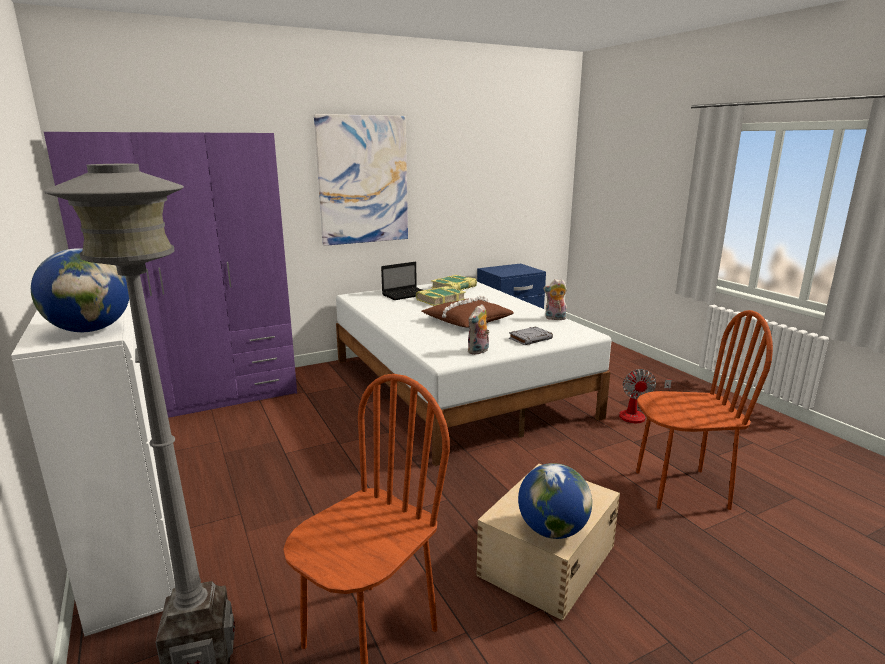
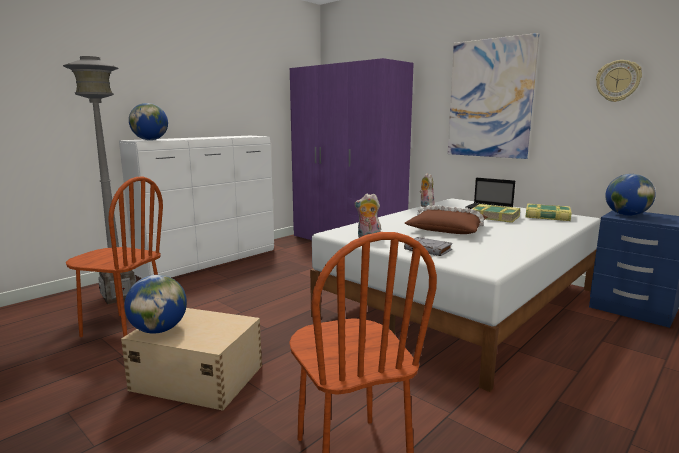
camera: 70 degrees right, 5 degrees down
(467, 165) = (618, 81): none -> wall clock
(502, 271) = (626, 215): none -> globe
(555, 318) = (517, 253): plush toy -> plush toy (425, 207)
(638, 414) = (534, 419): fan -> none

